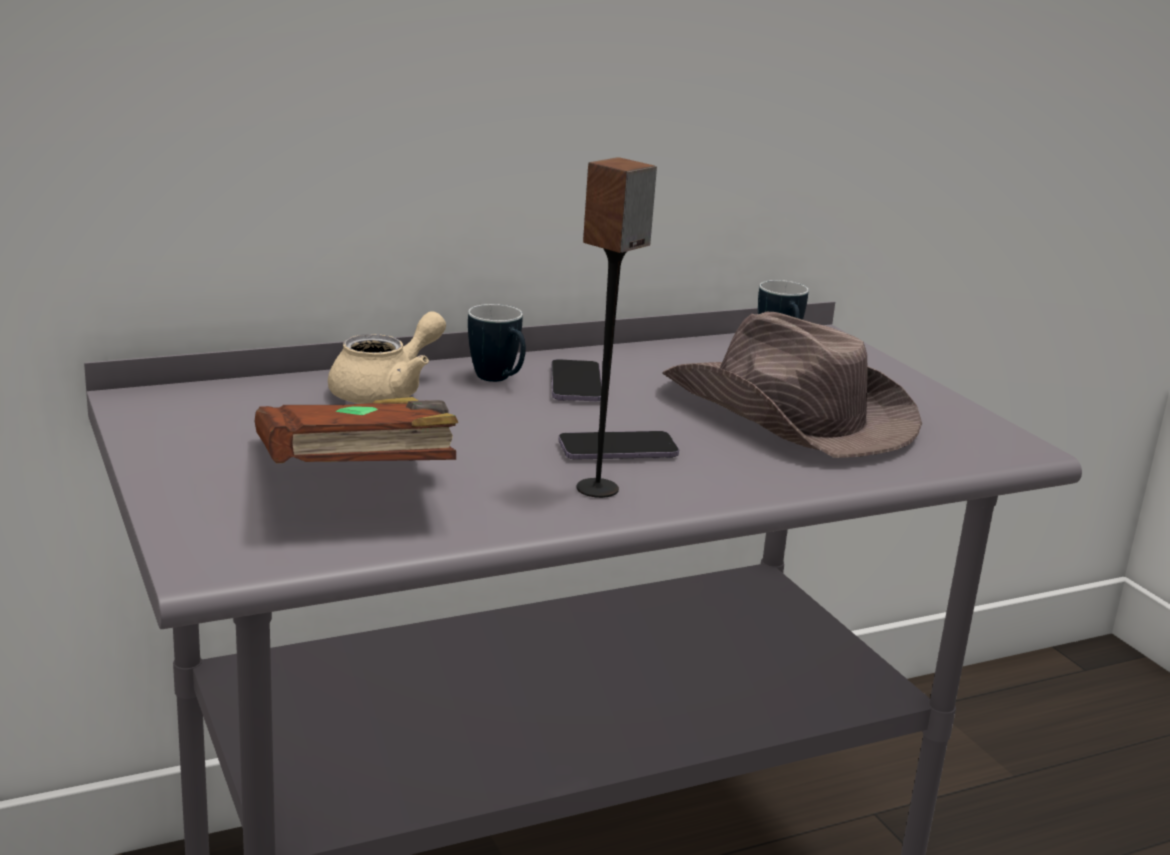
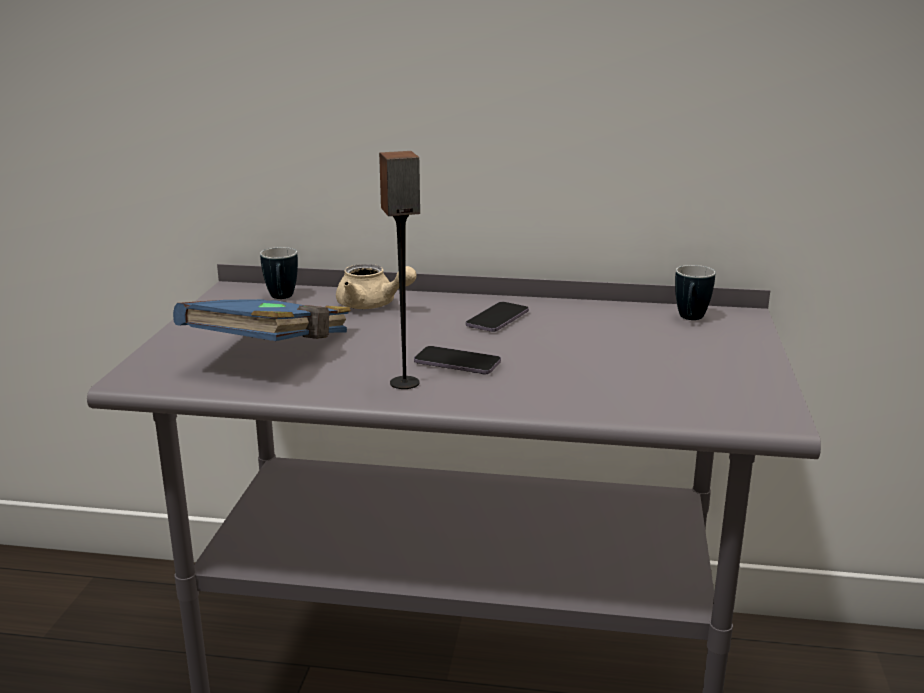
camera: 35 degrees right, 0 degrees up
(356, 482) = (273, 351): brown book -> blue book
(387, 392) = (372, 305): beige teapot -> beige teapot turned 45 degrees clockwise
(499, 380) = (451, 309): mug -> mug (281, 298)
(787, 414) = (618, 362): brown hat -> none

